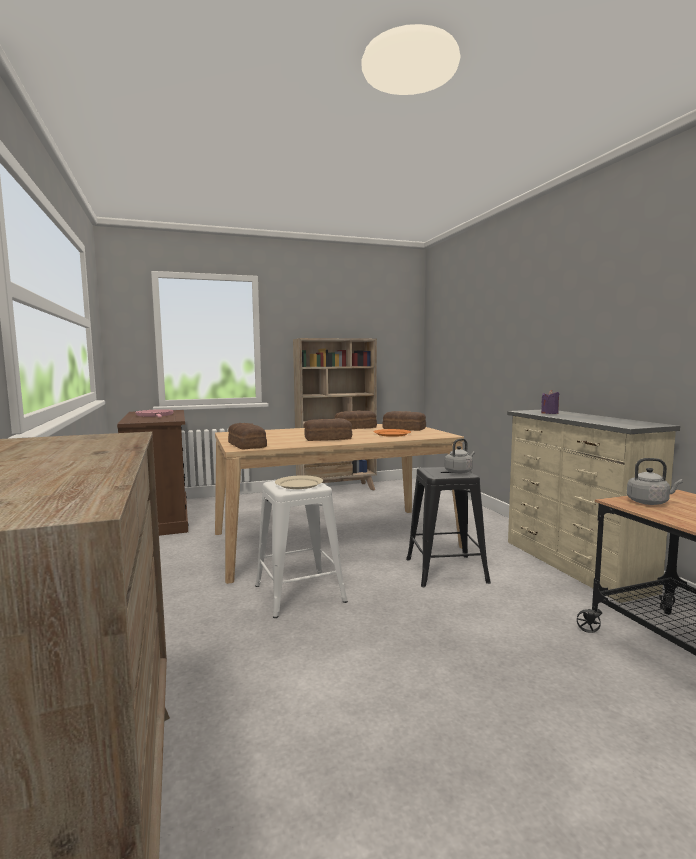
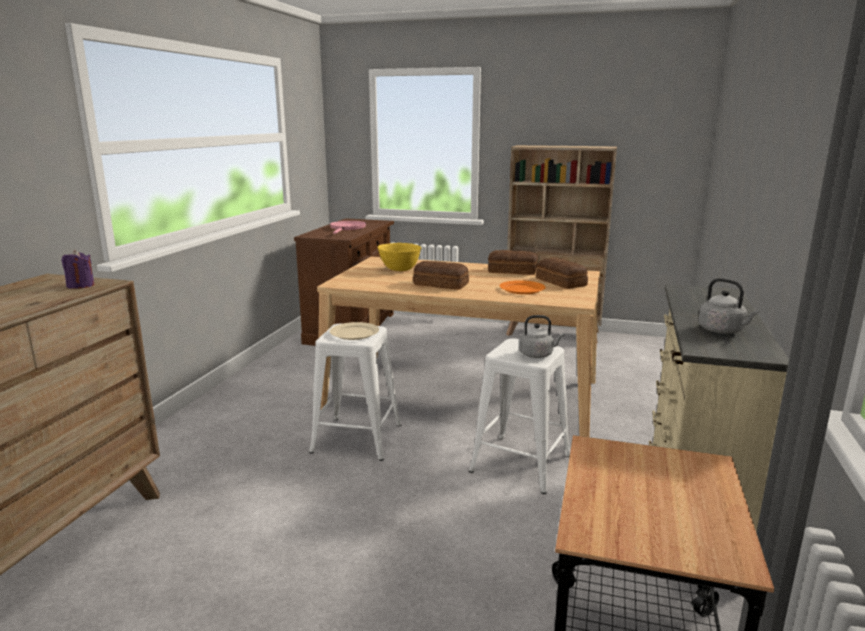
camera: 35 degrees right, 10 degrees up
(246, 445) = (350, 281): bread -> none
(266, 435) = (399, 269): none -> yellow bowl
(445, 570) = (520, 463): black stool -> white stool
(549, 413) = (700, 299): purple candle -> purple candle (80, 285)
(649, 502) = (626, 460): grey kettle -> grey kettle (723, 331)

